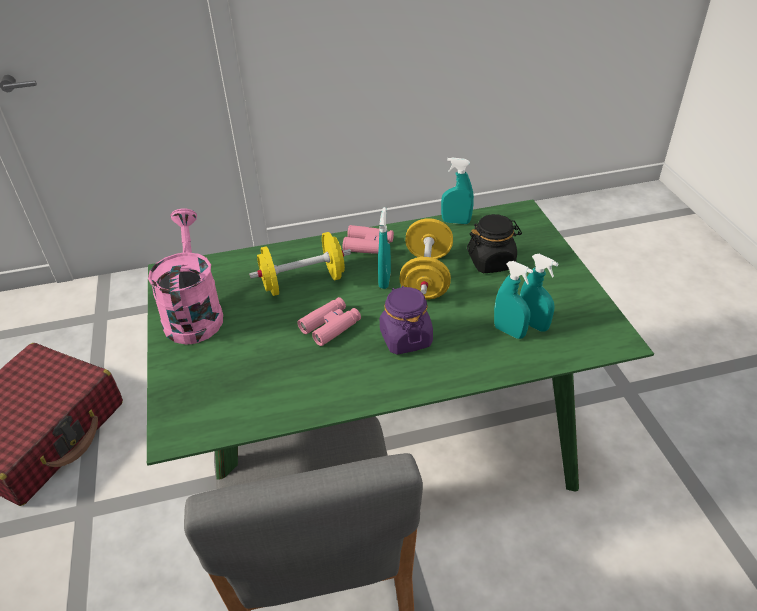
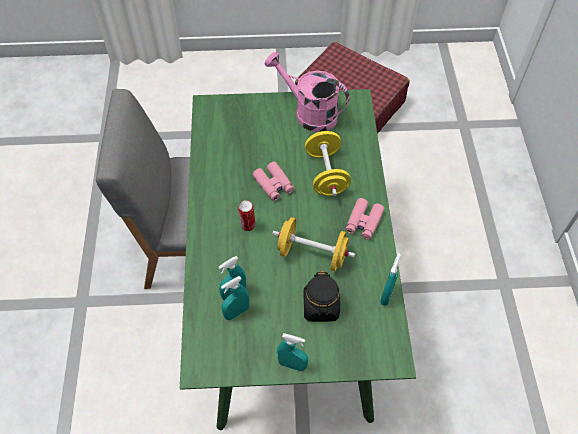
camera: 100 degrees right, 15 degrees up
(193, 313) = (309, 113): pink watering can -> pink watering can turned 150 degrees counterclockwise
(384, 280) = (316, 225): turquoise spray bottle -> turquoise spray bottle (292, 364)
(405, 338) = (248, 226): purple jar -> can

